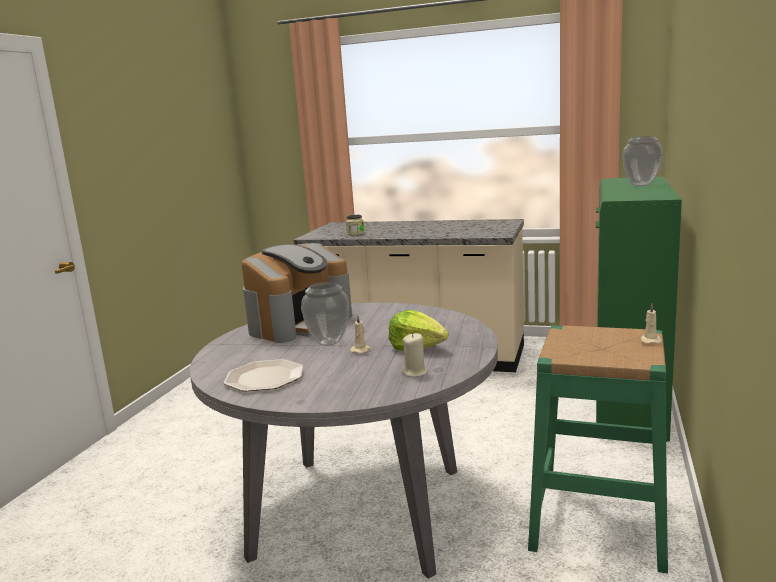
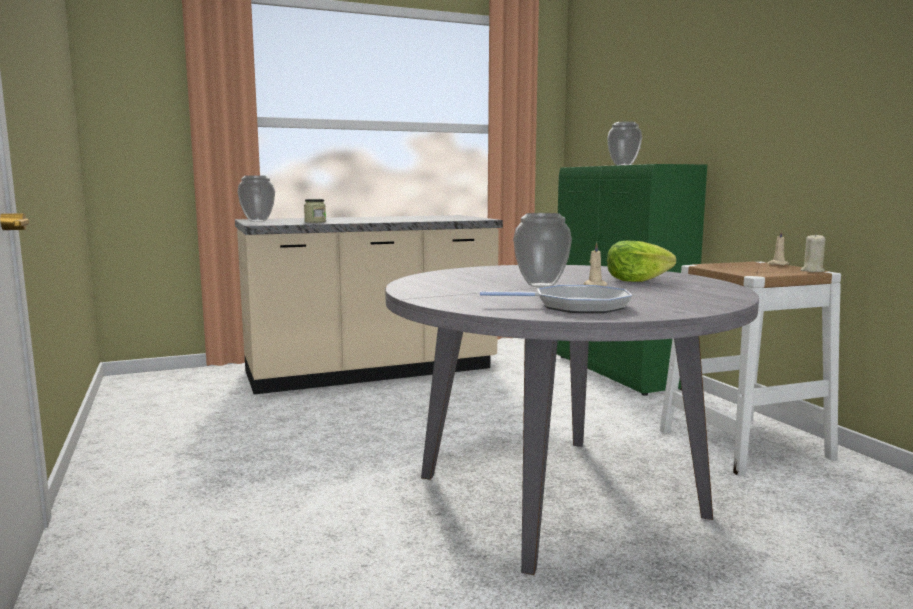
camera: 40 degrees left, 5 degrees down
(265, 377) = (575, 306): plate -> frying pan
(299, 323) = (453, 280): coffee machine -> none
(326, 229) = (257, 221): none -> vase
(415, 373) = (697, 289): beige candle -> beige candle (812, 271)
(599, 522) = (744, 444): green stool -> white stool

